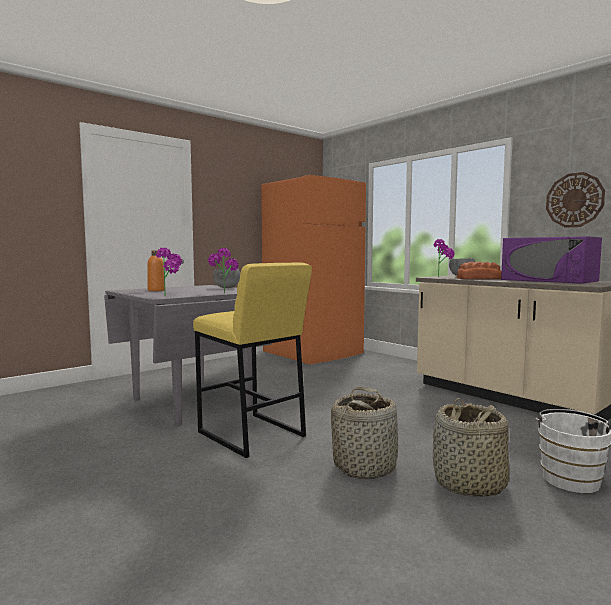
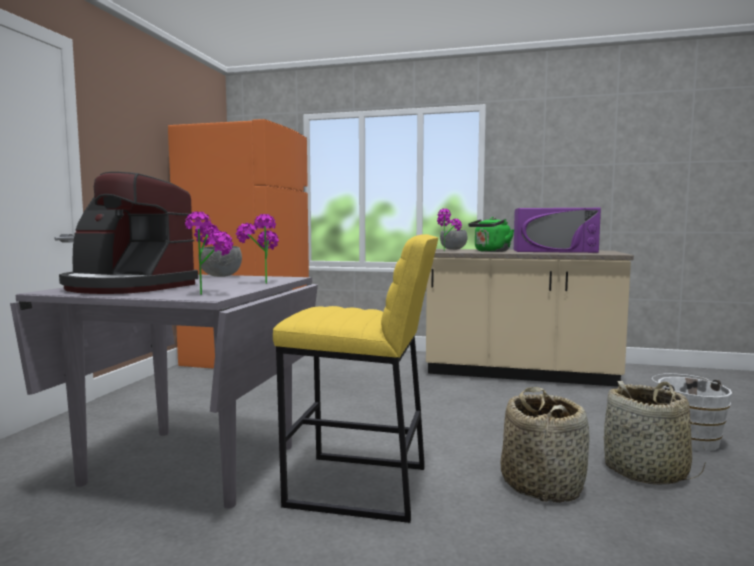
camera: 35 degrees left, 0 degrees up
(156, 290) = (127, 287): orange bottle -> coffee machine
(478, 278) = (491, 251): bread -> green kettle
(574, 200) = (550, 173): wall clock -> none

